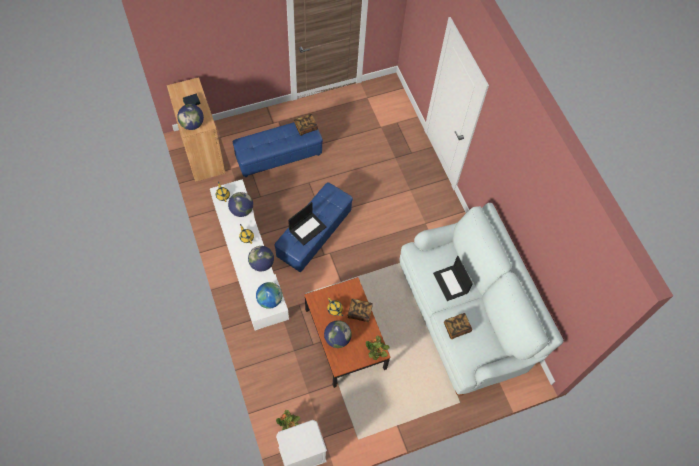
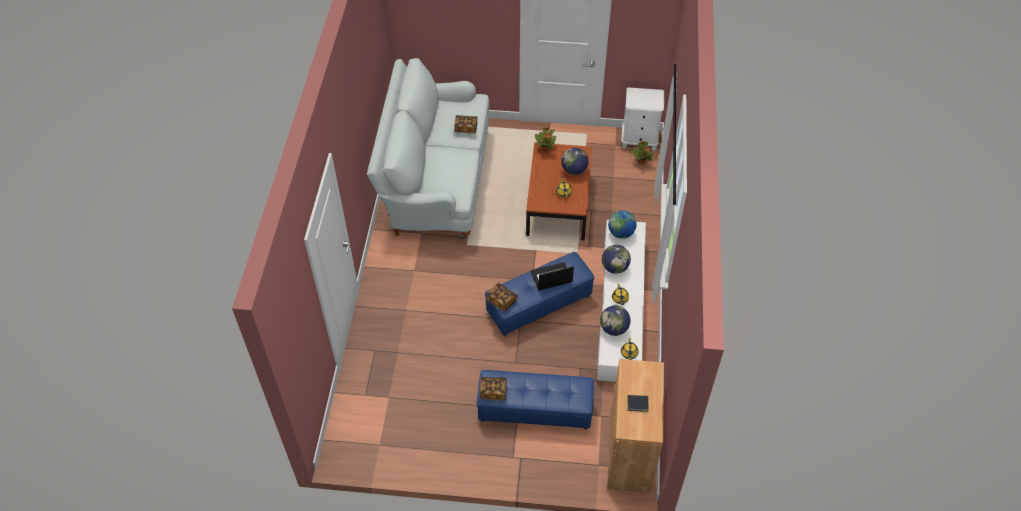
camera: 150 degrees left, 10 degrees down
(192, 124) = (647, 373): globe -> none
(359, 312) = (542, 182): book -> book (501, 300)
(451, 283) = (445, 160): laptop -> none

